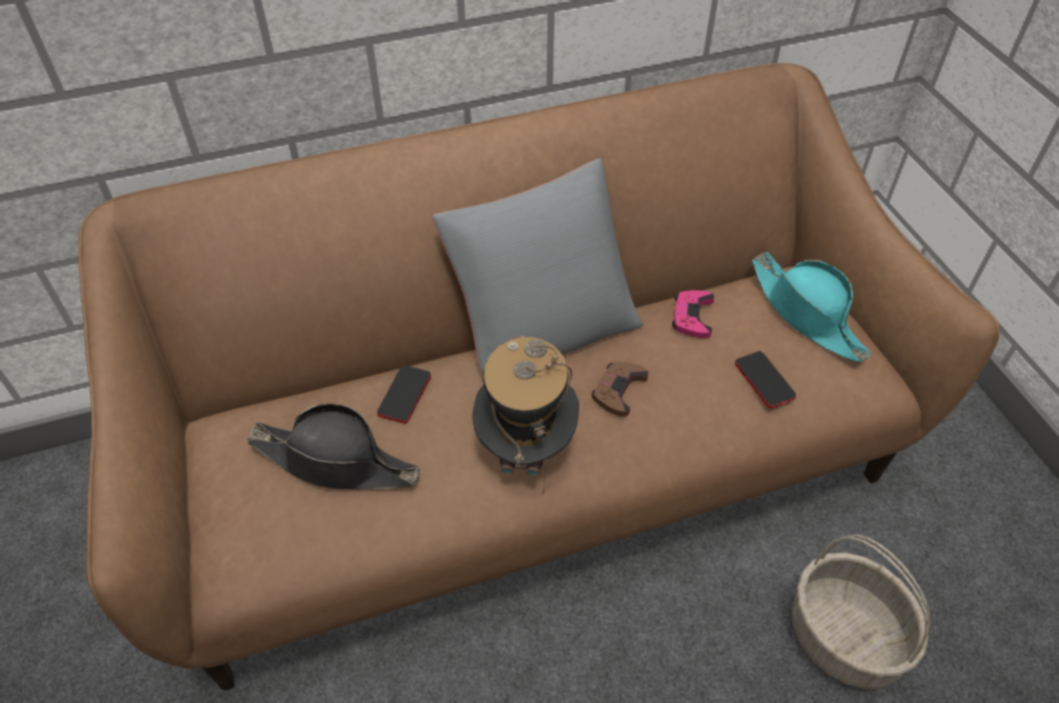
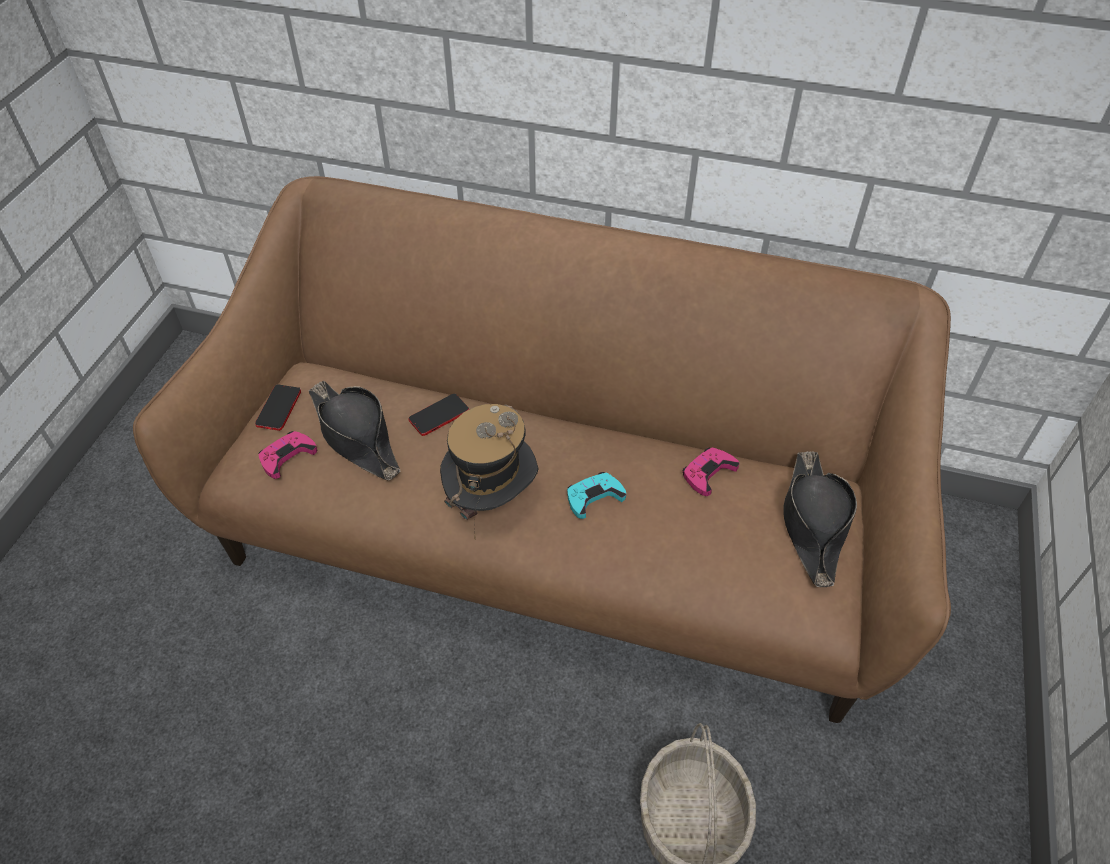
camera: 35 degrees right, 0 degrees up
(277, 524) = (287, 456): none -> pink game controller
(543, 323) = (584, 416): grey pillow -> none
(618, 390) = (594, 497): brown game controller -> turquoise game controller
(764, 380) = (721, 555): phone -> phone (279, 408)
(807, 314) = (813, 523): turquoise hat -> black hat

